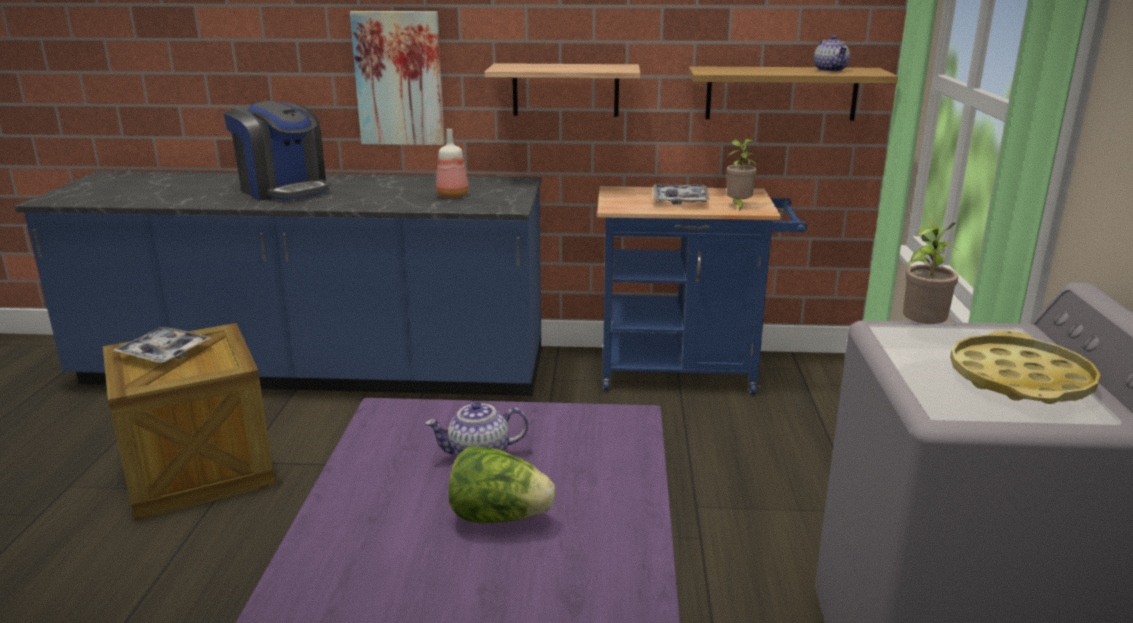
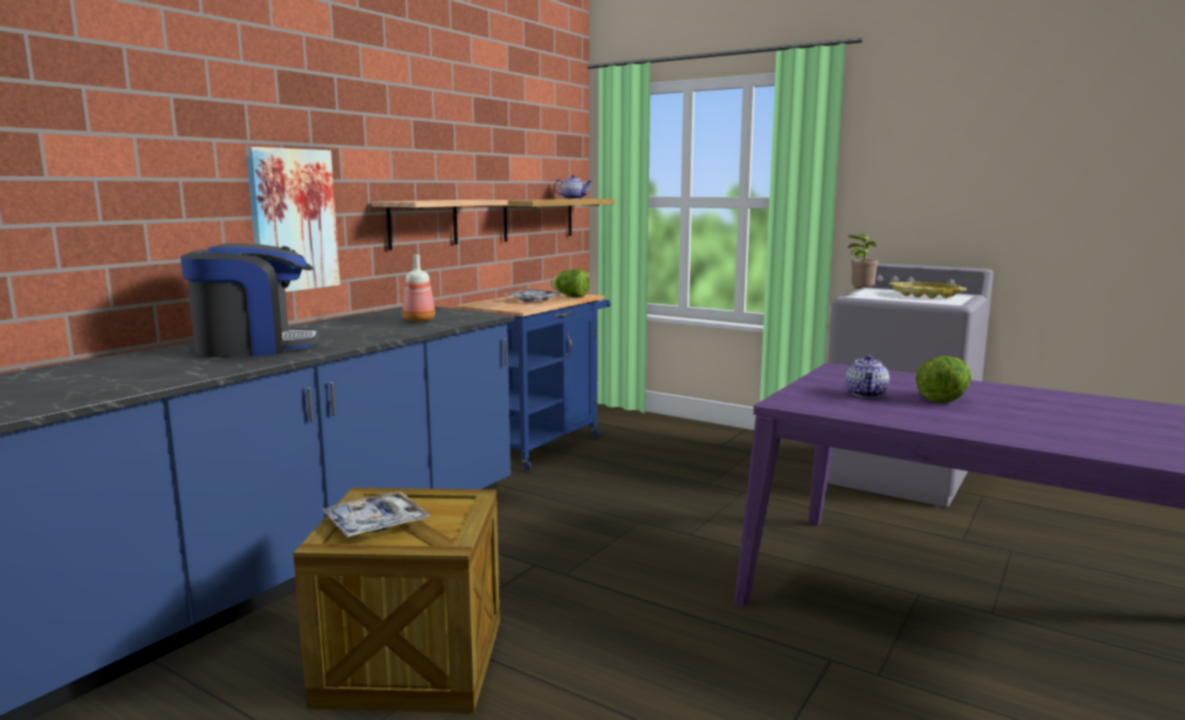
camera: 60 degrees left, 10 degrees down
(738, 206) = (570, 296): potted plant -> lettuce

